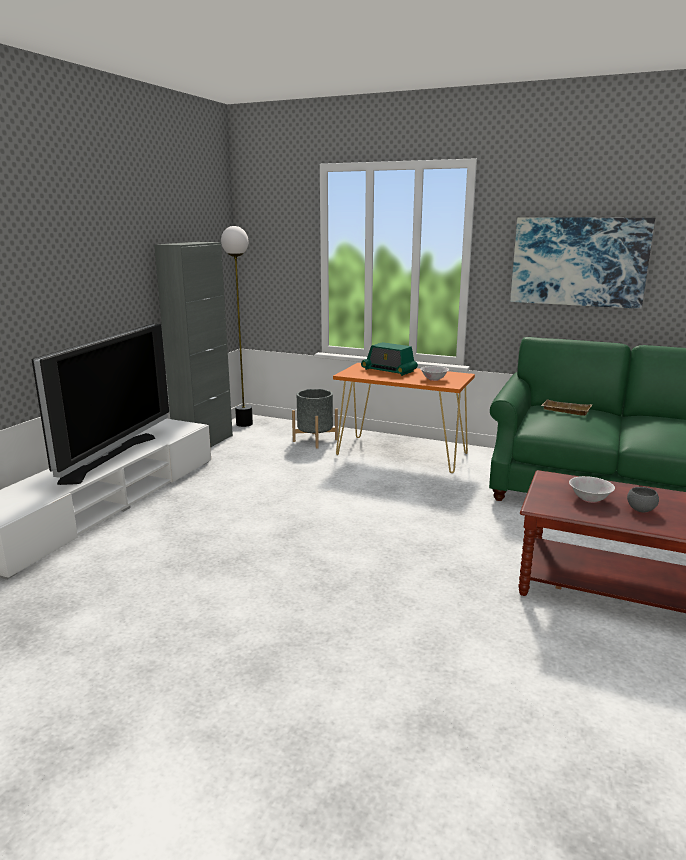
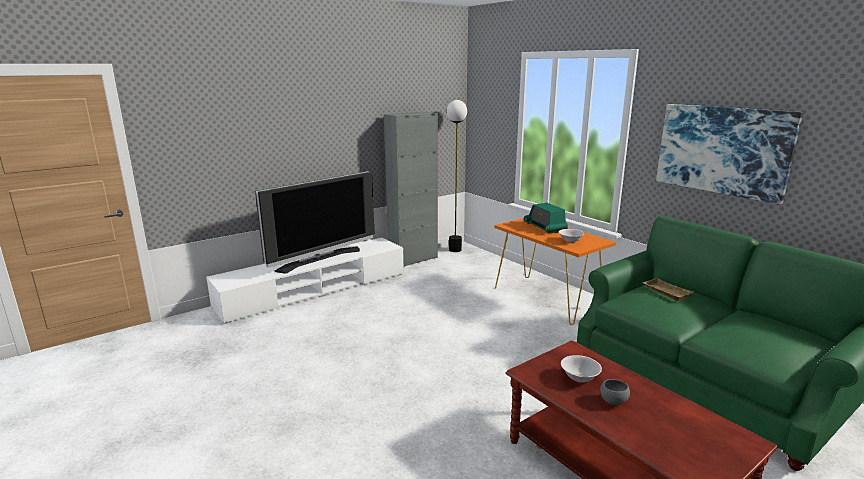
camera: 30 degrees right, 0 degrees up
(315, 440) = (491, 273): grey planter -> none

